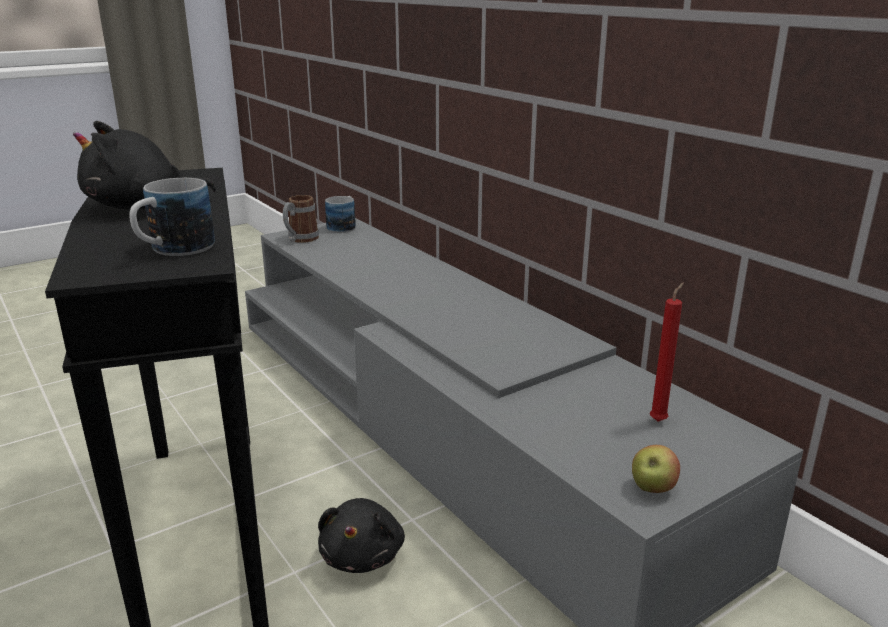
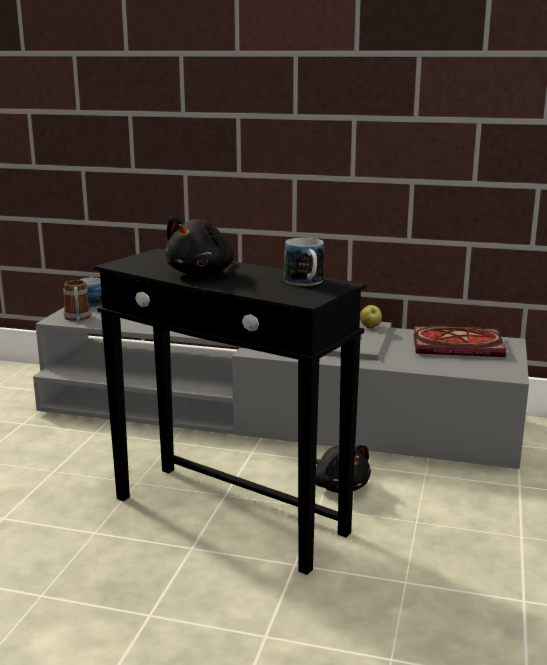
camera: 40 degrees left, 5 degrees down
(652, 488) = (501, 368): apple -> apple (370, 327)
(659, 420) = (459, 345): red candle -> book

